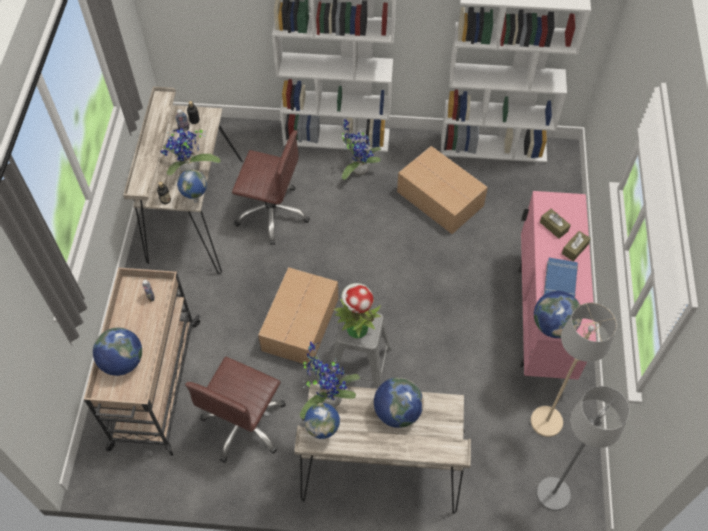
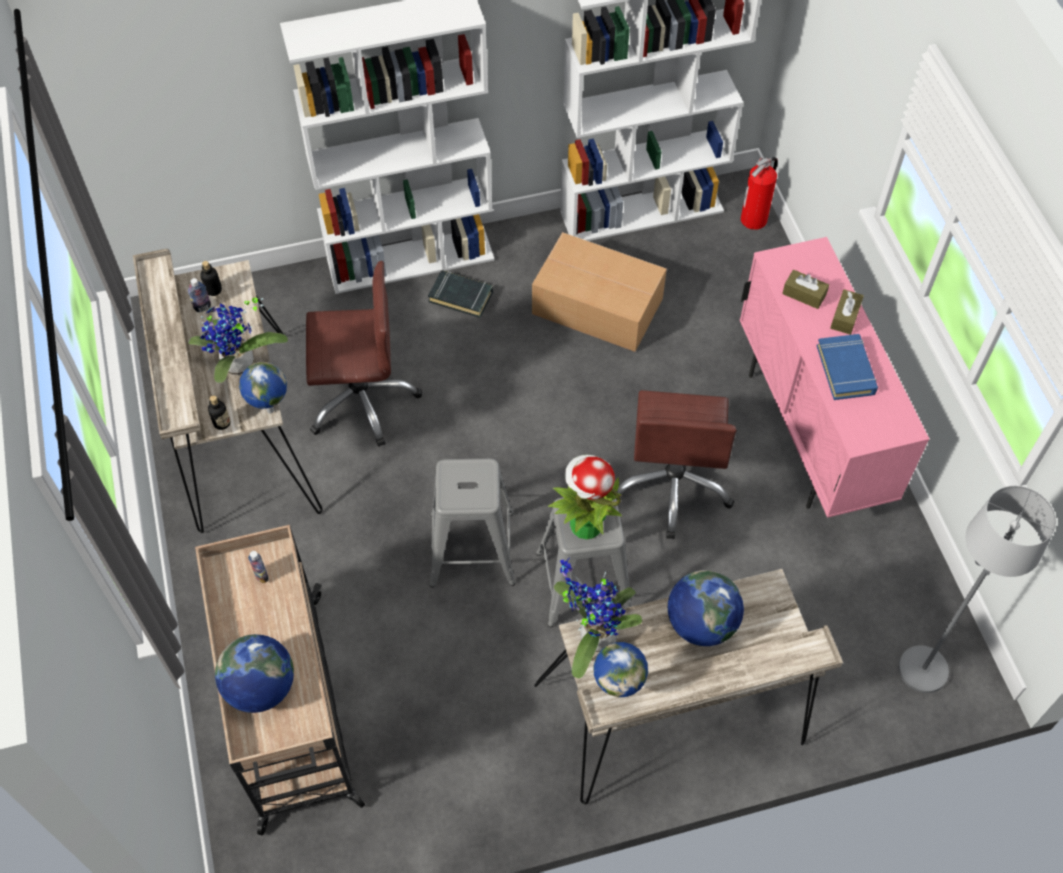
camera: 20 degrees left, 0 degrees up
(245, 424) = (452, 722): brown office chair -> brown office chair (673, 485)
(301, 323) = (473, 547): cardboard box -> grey stool
(358, 168) = (461, 296): potted plant -> black book
(546, 421) = (872, 573): beige floor lamp -> none
(553, 325) = (862, 431): globe -> none
(565, 173) = (754, 220): none -> fire extinguisher

